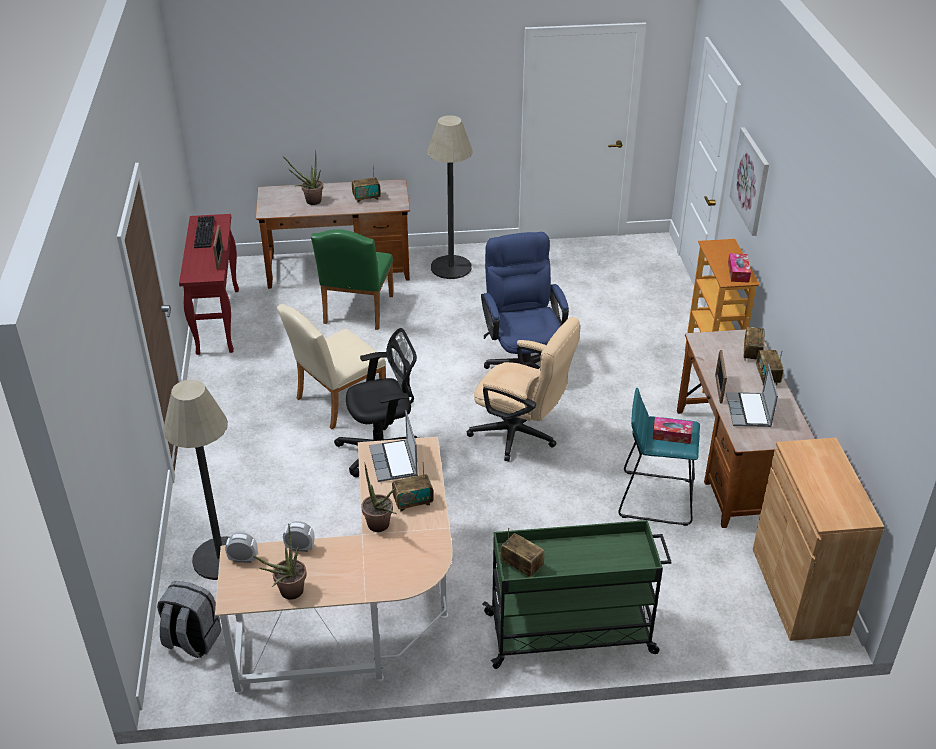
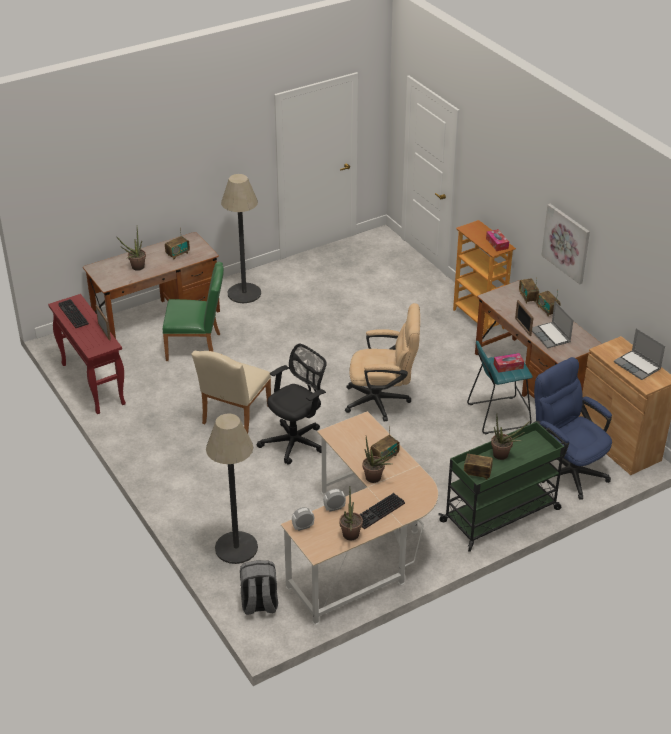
camera: 25 degrees left, 0 degrees up
(349, 574) = (379, 513): none -> keyboard
(357, 312) = (198, 347): green chair -> green chair turned 75 degrees counterclockwise
(394, 462) = (352, 436): laptop -> laptop (638, 366)
(523, 364) = (349, 351): blue office chair -> blue office chair (567, 469)
(575, 553) = (504, 456): none -> potted plant
(751, 181) = (487, 177): picture -> picture (566, 243)

